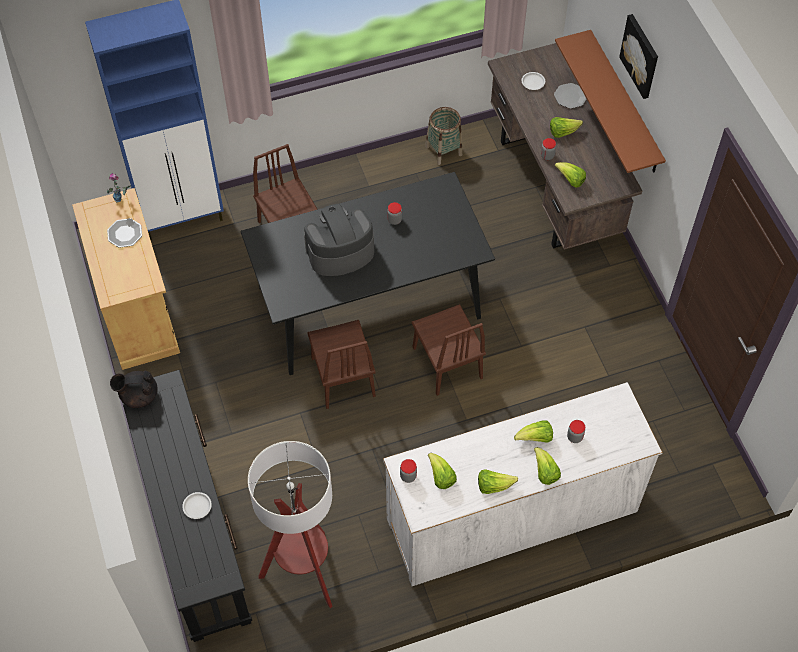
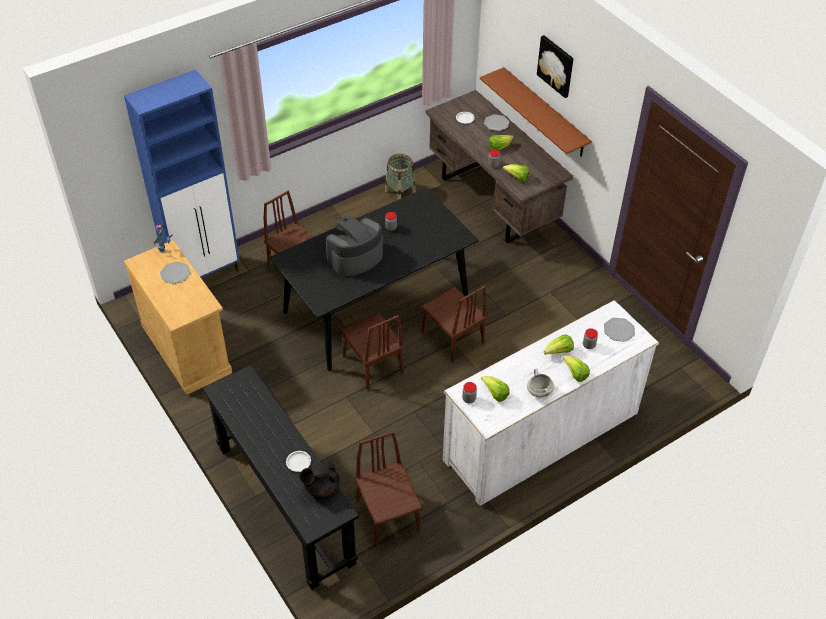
camera: 15 degrees left, 10 degrees down
(138, 395) = (222, 390): black teapot -> black teapot (321, 488)
(304, 572) = (388, 515): floor lamp -> brown chair
(493, 485) = (539, 391): lettuce -> white cooking pot
(618, 425) = (619, 330): none -> plate

